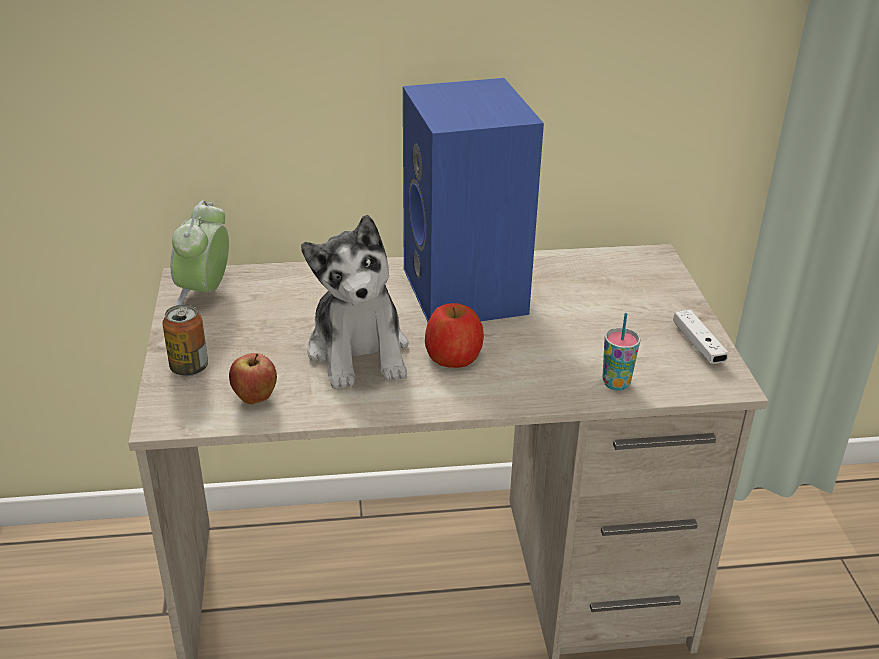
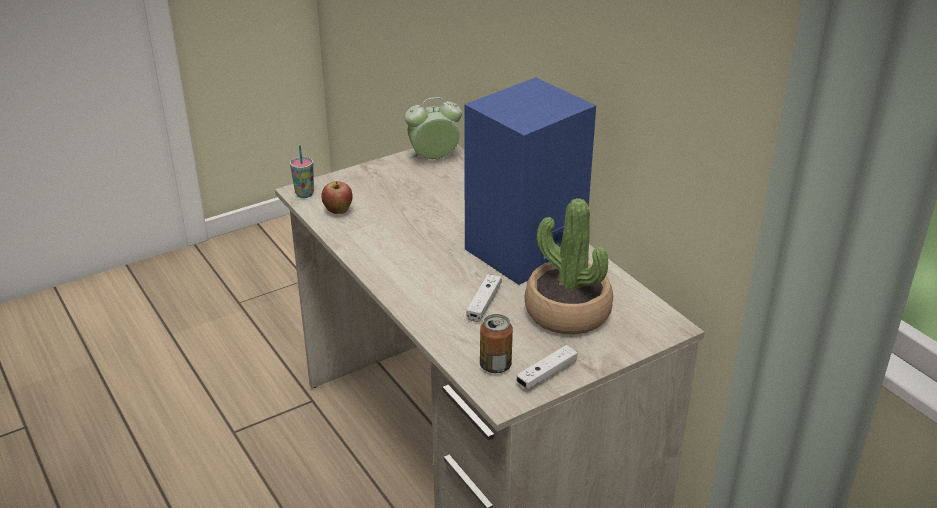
camera: 65 degrees right, 0 degrees up
(189, 368) = (352, 182): can -> can (495, 365)
(359, 352) = (414, 231): plush toy -> none
(453, 356) = (438, 267): apple -> none
(549, 346) = (484, 303): none -> white game controller
(598, 301) = (567, 312): none -> potted plant
(616, 383) = (460, 343): cup -> cup (304, 194)

